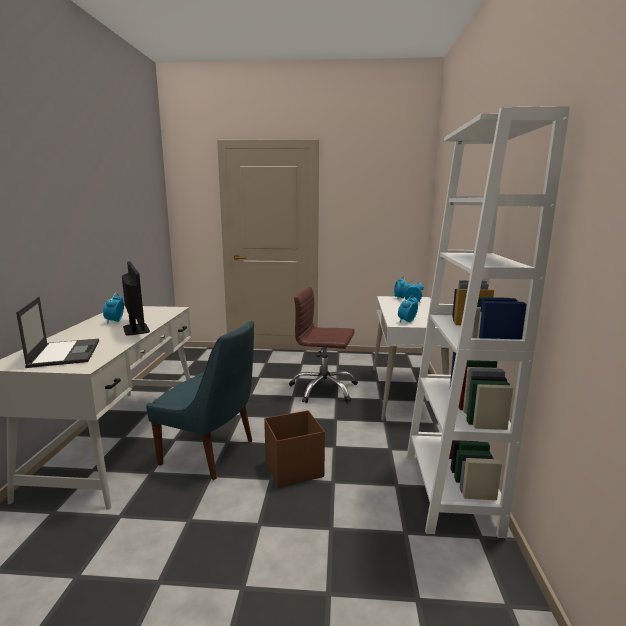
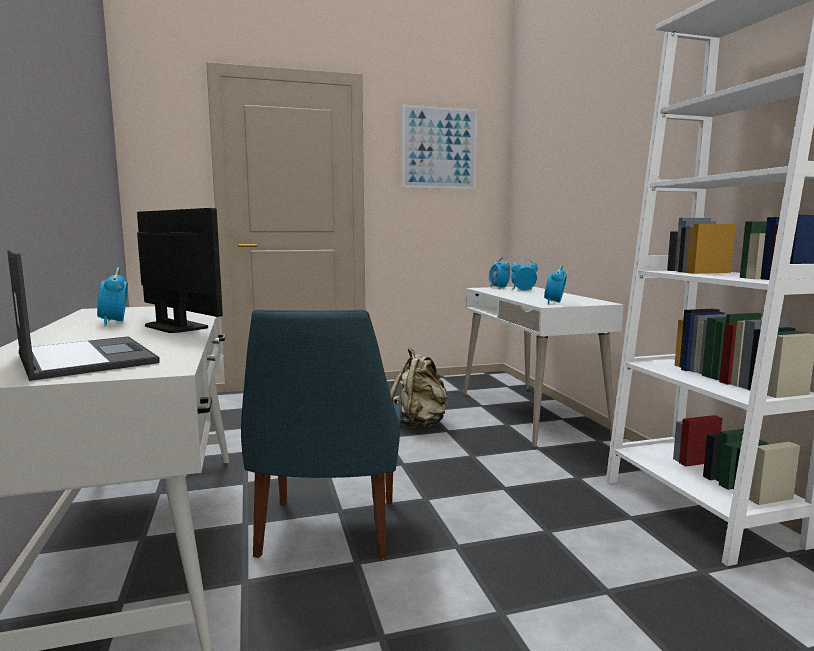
camera: 20 degrees left, 5 degrees down
(211, 453) = (327, 531): blue chair -> blue chair turned 90 degrees clockwise
(293, 469) = (476, 527): brown storage box -> none
(323, 389) = (420, 424): brown office chair -> beige backpack
(375, 189) = (439, 148): none -> picture

